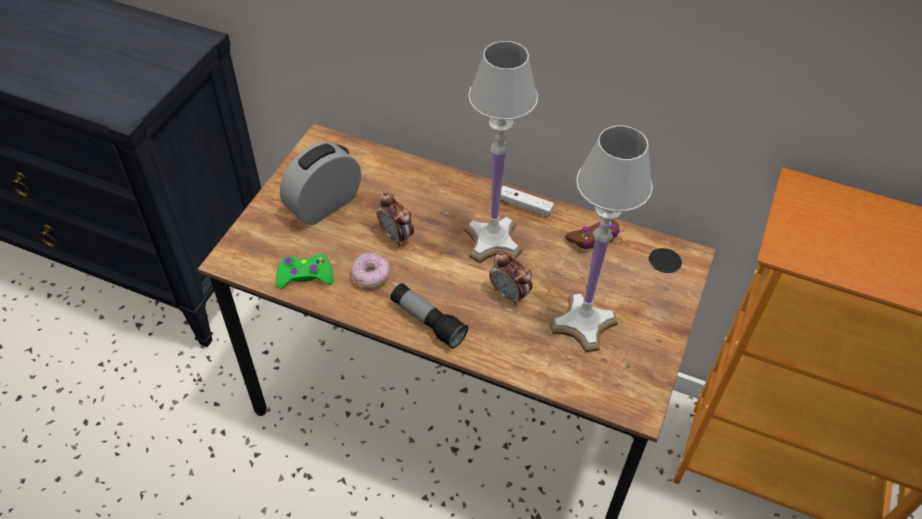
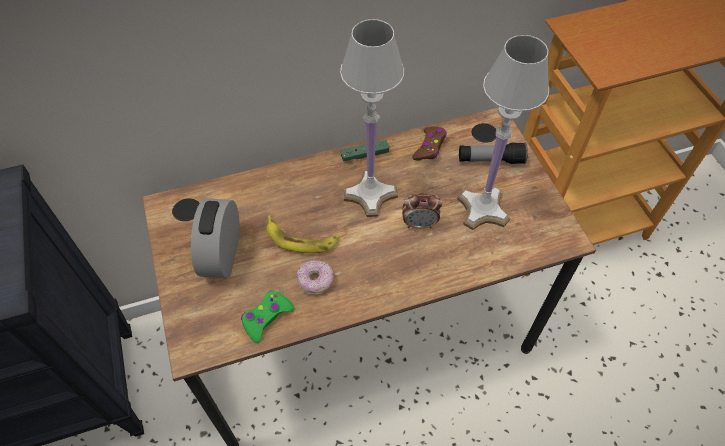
camera: 40 degrees left, 5 degrees up
(396, 236) = (301, 239): alarm clock -> banana
(427, 321) = (388, 283): flashlight -> flashlight (490, 160)
(525, 206) = (364, 155): white game controller -> green game controller

